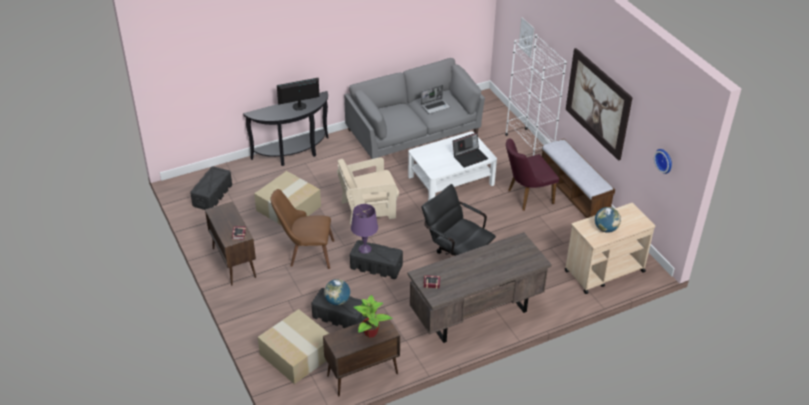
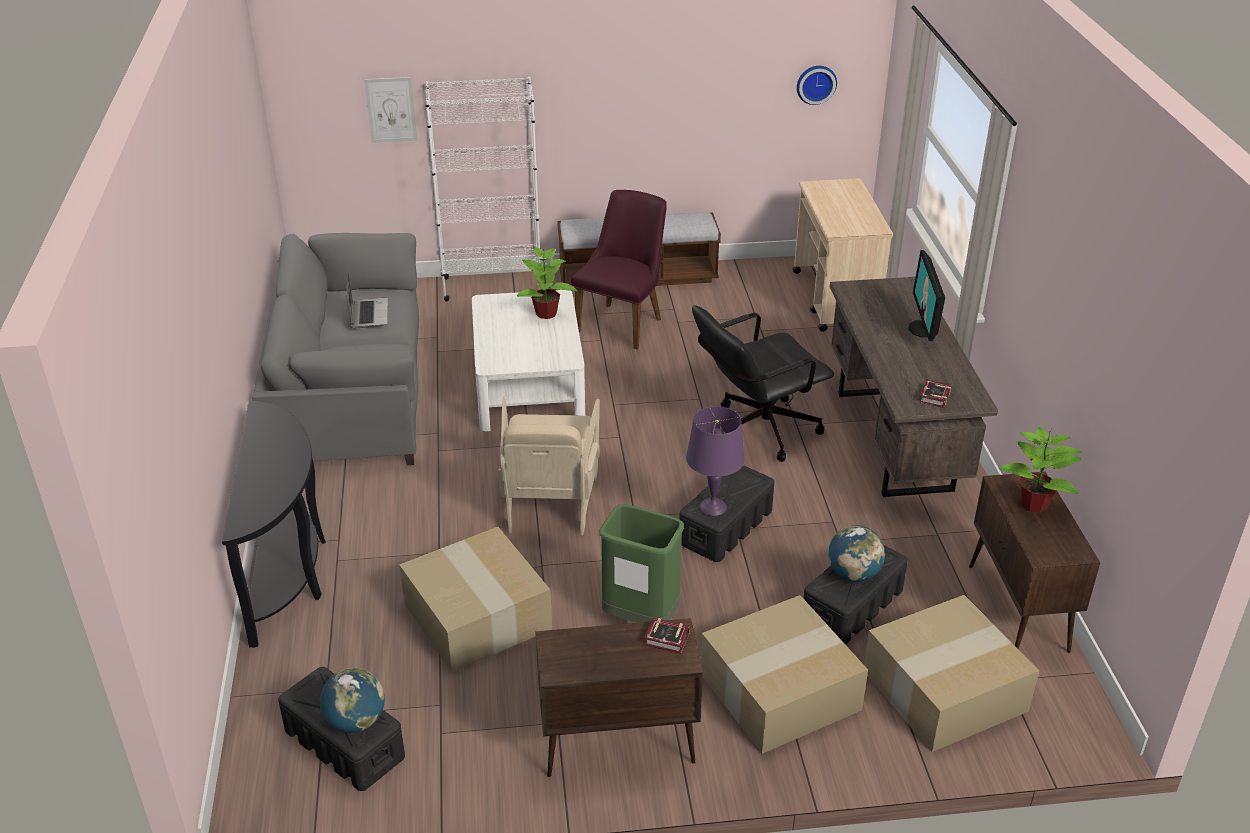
camera: 70 degrees left, 5 degrees down
(277, 302) = (779, 693): none -> cardboard box
(299, 106) = (274, 449): monitor -> monitor (923, 329)
(305, 253) = (640, 618): brown chair -> green trash can
(470, 157) = (546, 314): laptop -> potted plant
(526, 197) = (624, 322): purple chair -> purple chair turned 150 degrees counterclockwise
(598, 103) = (632, 99): picture -> none
(606, 229) = (853, 214): globe -> globe (356, 721)

